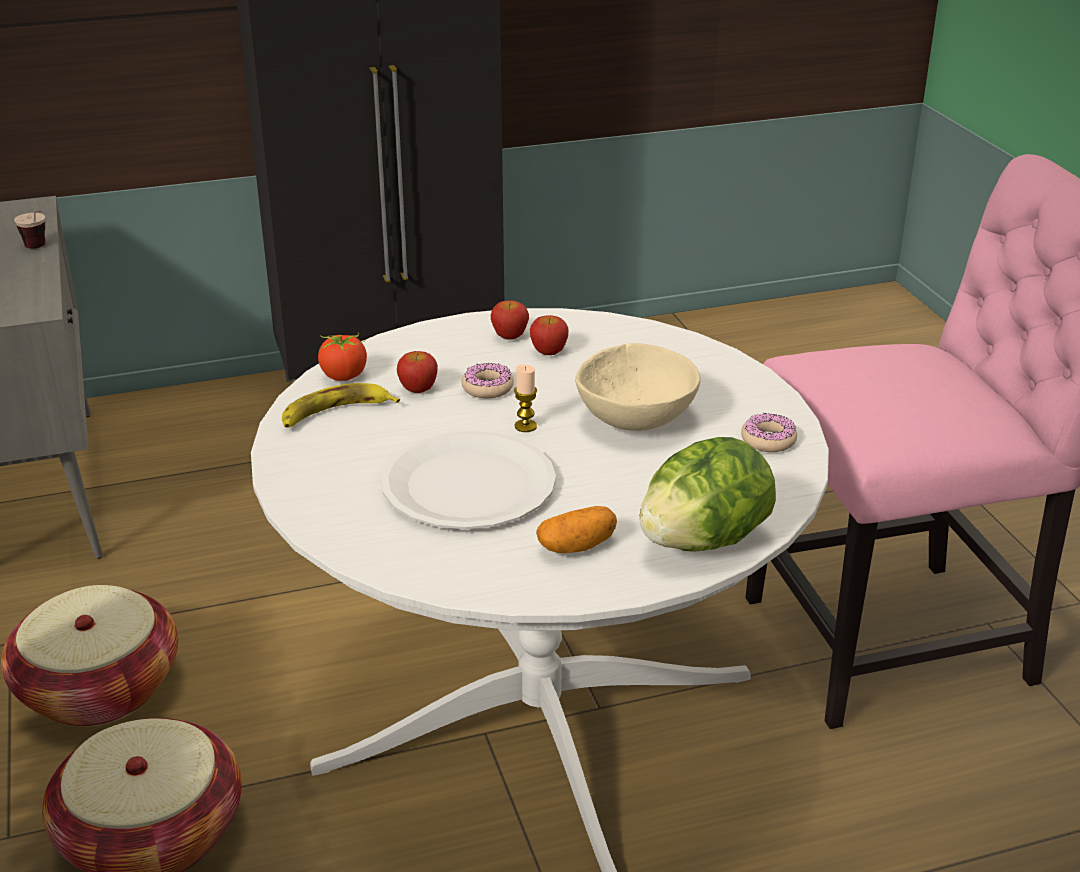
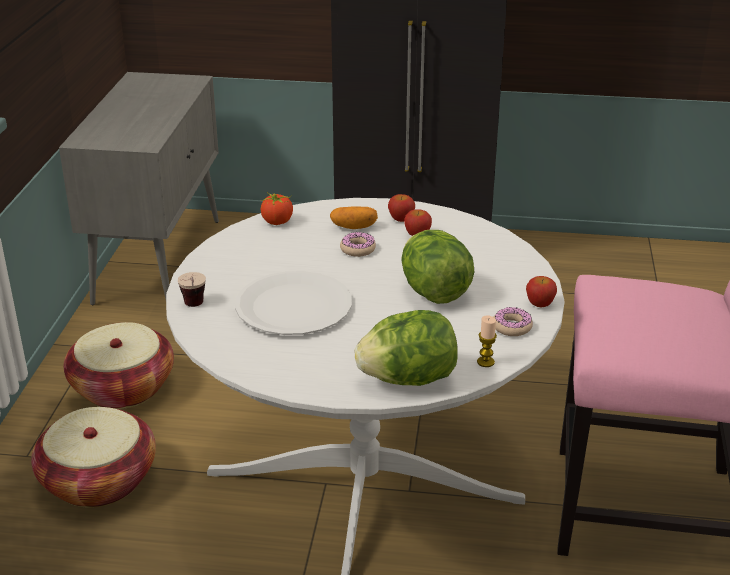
camera: 25 degrees right, 0 degrees up
(39, 249) = (177, 108): cup -> cup (194, 308)
(335, 413) = (253, 244): banana -> none
(418, 389) = (314, 240): apple -> apple (540, 304)
(525, 426) = (360, 279): candle -> candle (485, 362)
(576, 546) = (325, 361): potato -> potato (353, 227)
(635, 420) = (434, 292): beige bowl -> lettuce

